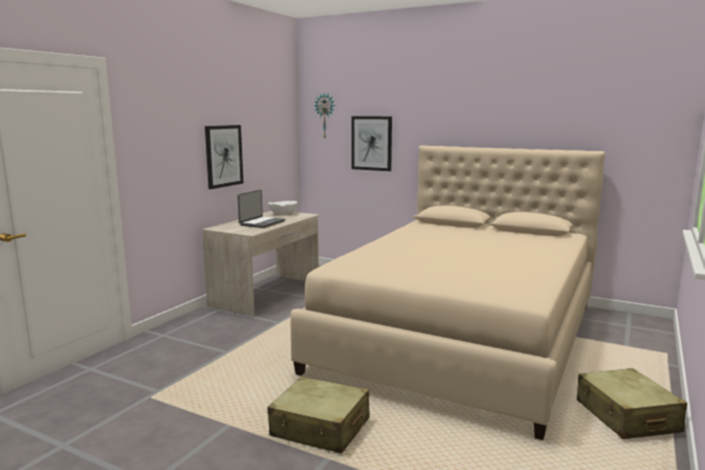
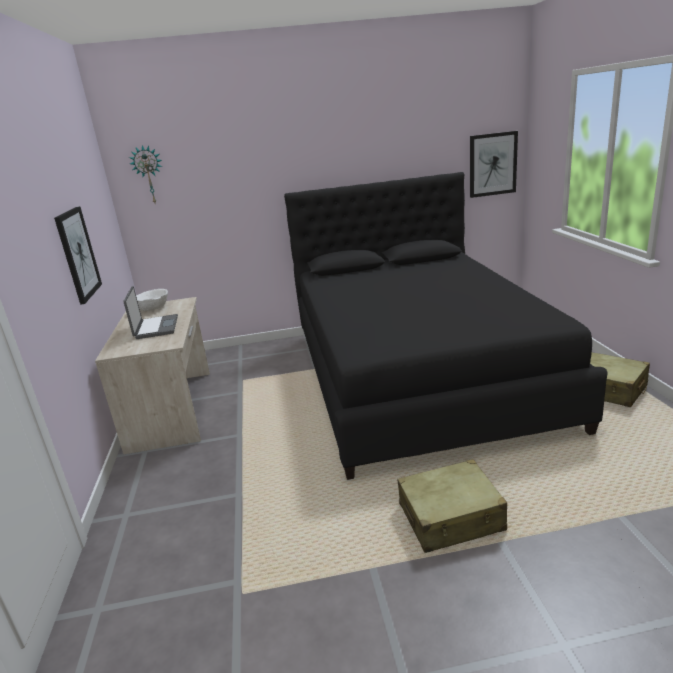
camera: 35 degrees left, 10 degrees up
(371, 143) = (220, 199): picture -> picture (492, 164)
(462, 336) = (418, 374): beige bed -> black bed

